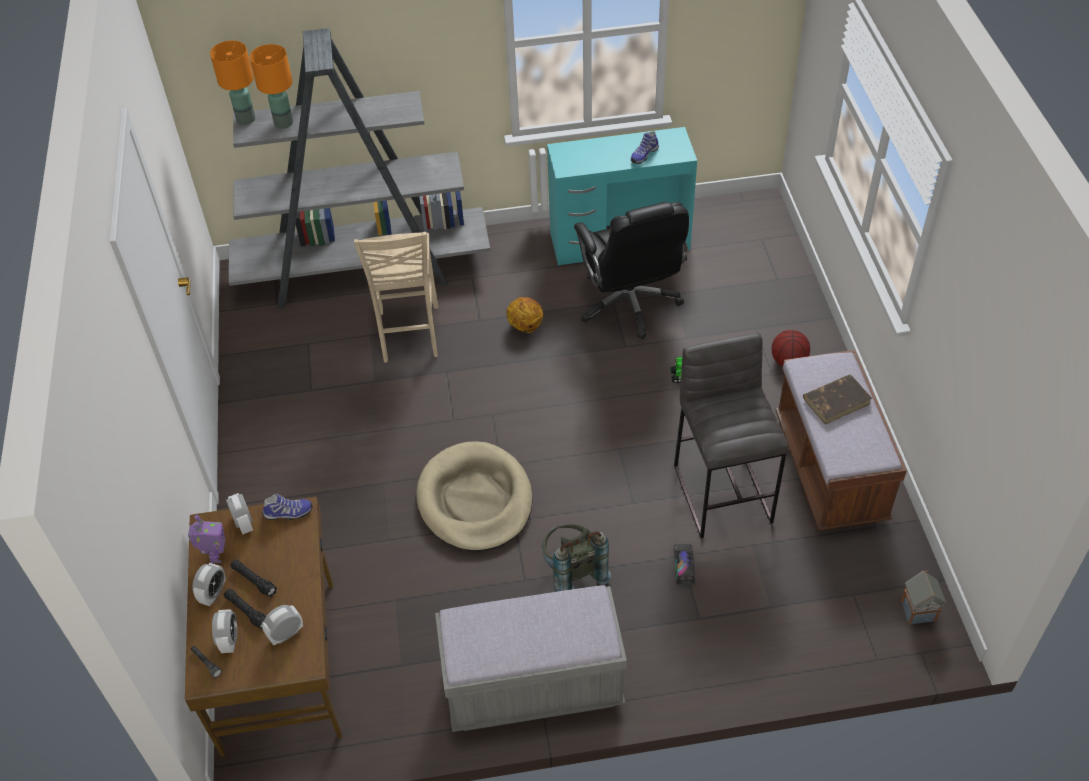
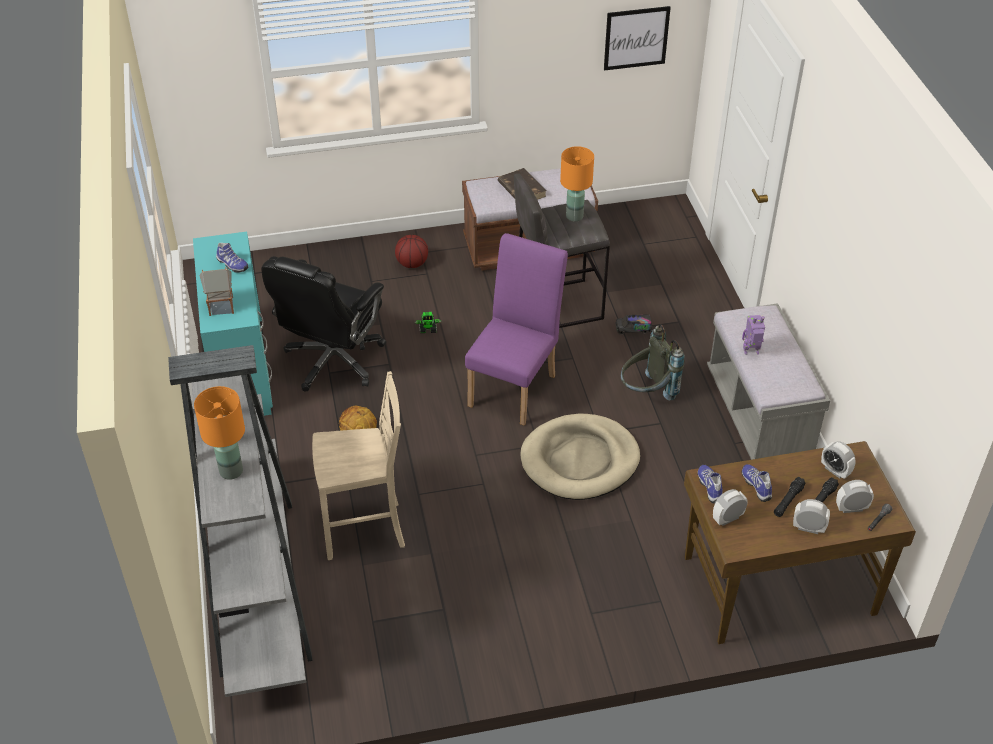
camera: 95 degrees left, 5 degrees down
(215, 556) = (768, 534): toy robot -> toy robot (751, 352)
(245, 119) = (218, 508): orange table lamp -> orange table lamp (575, 216)
(281, 555) = (757, 485): none -> shoe
(589, 449) = (516, 386): none -> purple chair
(629, 304) = (333, 361): black office chair -> black office chair turned 135 degrees clockwise
(918, 612) = (653, 215): toy house -> toy house (222, 306)
(1006, 416) = (636, 38): none -> picture

